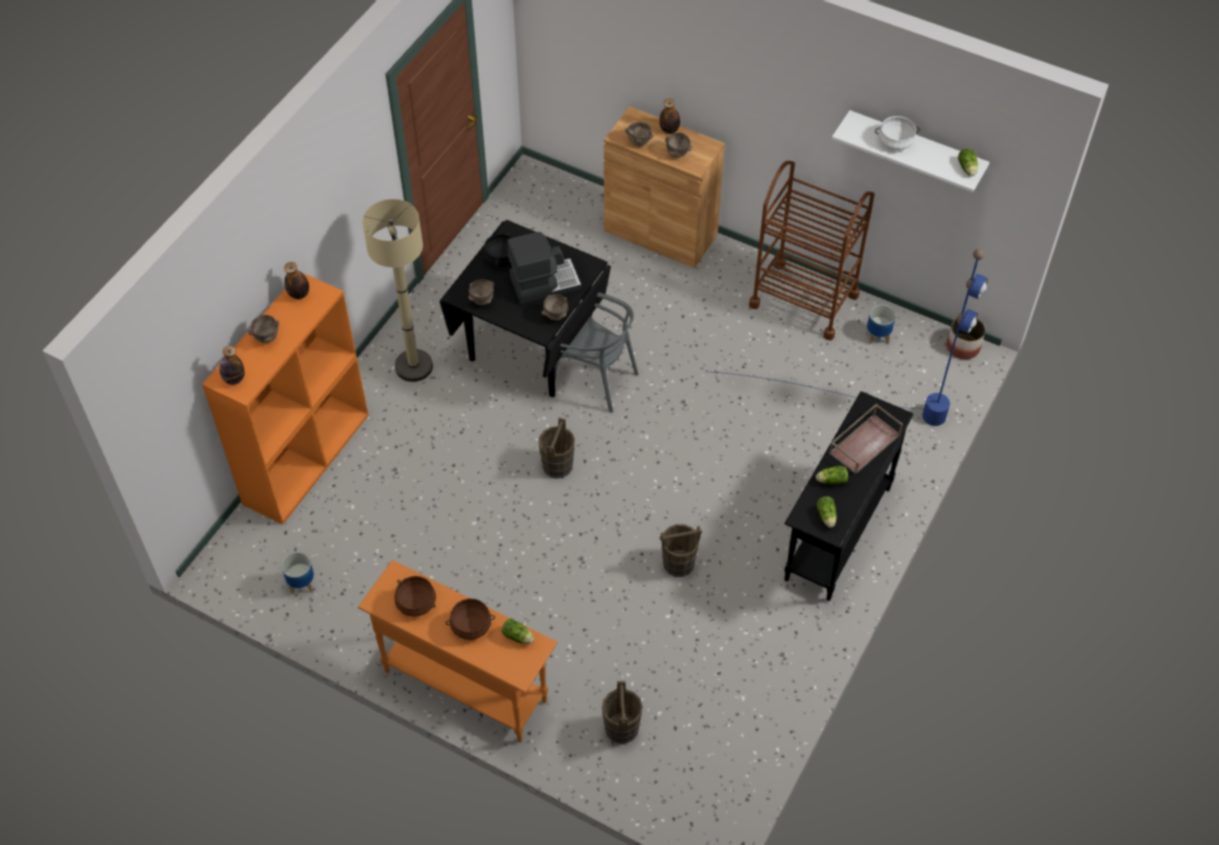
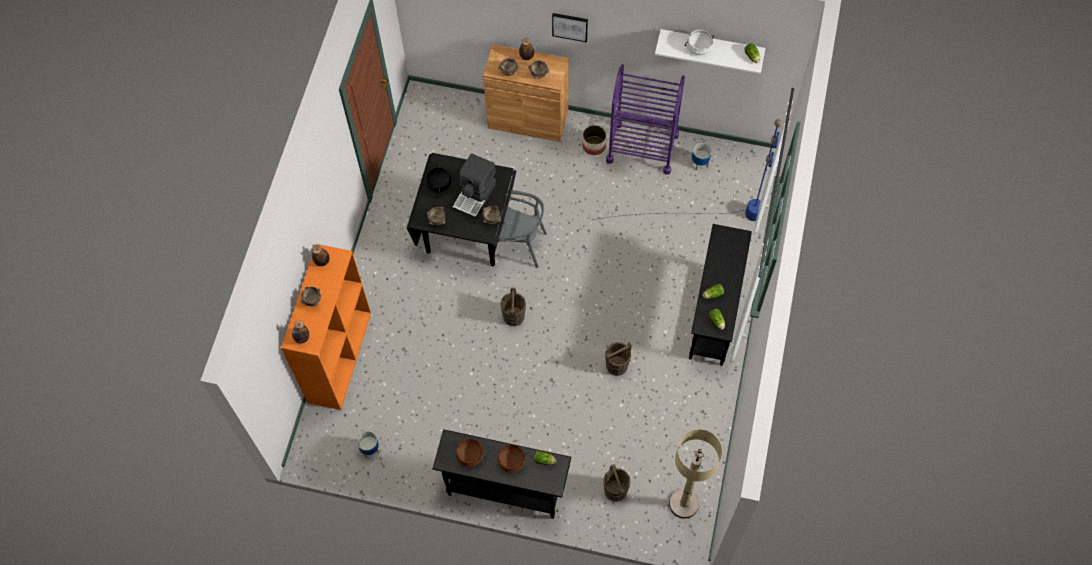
camera: 15 degrees left, 10 degrees up
(414, 366) = (389, 268): beige floor lamp -> beige floor lamp (684, 504)
(465, 685) = (504, 490): orange console table -> black console table
(544, 282) = (475, 196): coffee machine -> coffee machine turned 150 degrees clockwise
(731, 90) = (570, 26): none -> picture
(804, 300) = (642, 147): brown cart -> purple cart
(864, 443) = (726, 261): brown tray -> none
(963, 347) = (758, 157): planter -> planter (594, 145)

